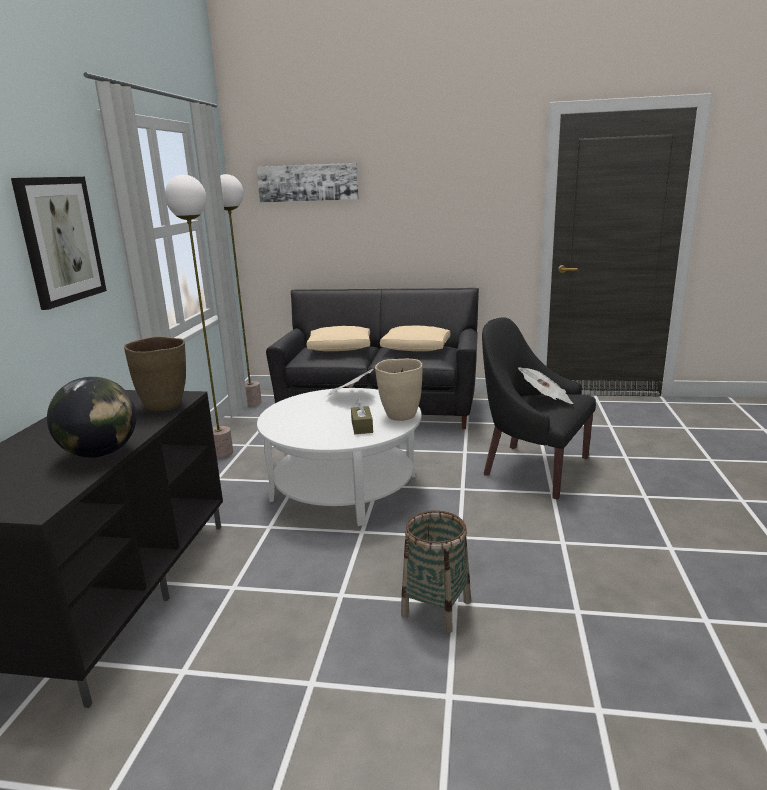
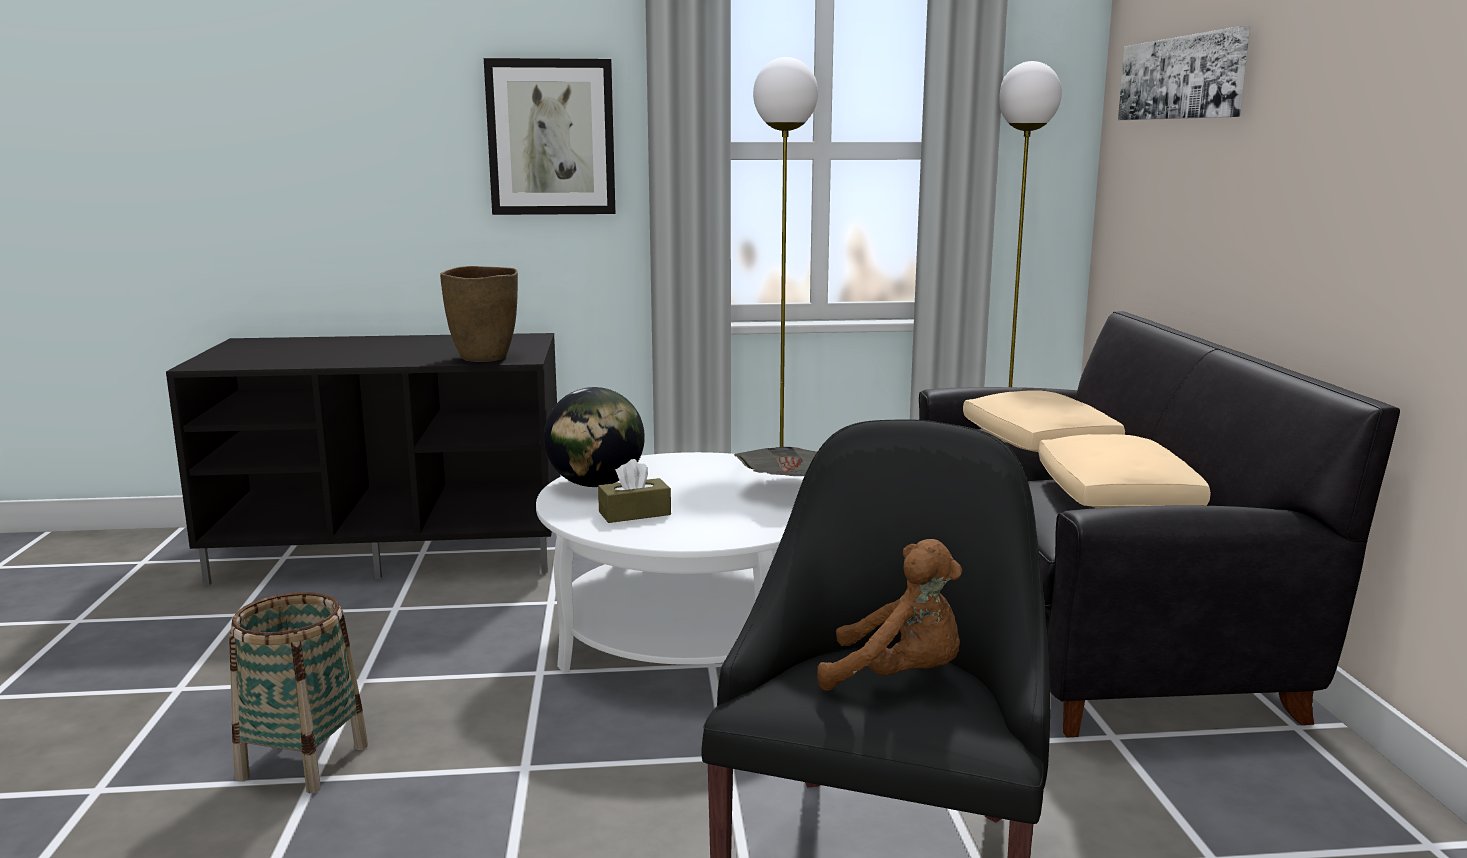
camera: 75 degrees right, 5 degrees down
(100, 453) = (330, 361): globe -> globe (595, 484)
(400, 416) = (696, 534): beige vase -> none
(545, 399) = (898, 677): newspaper -> brown plush toy

